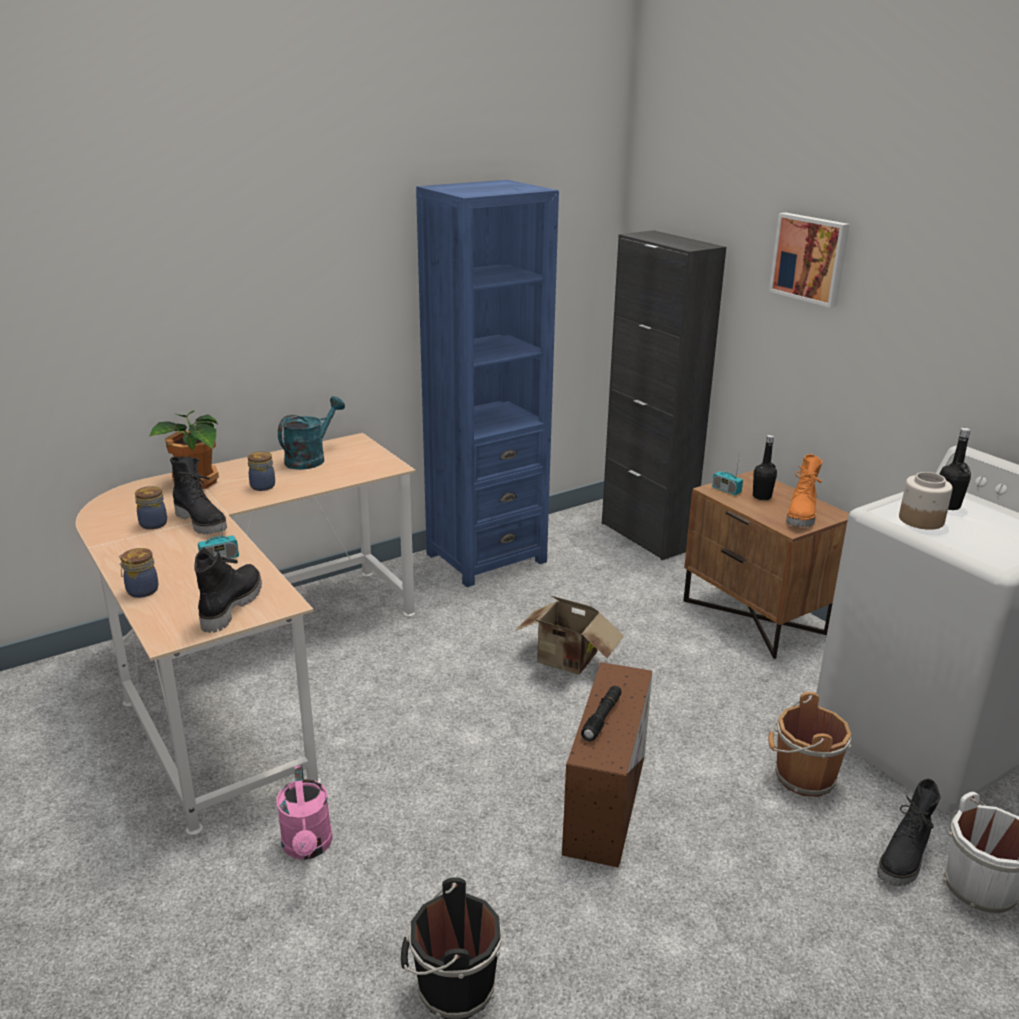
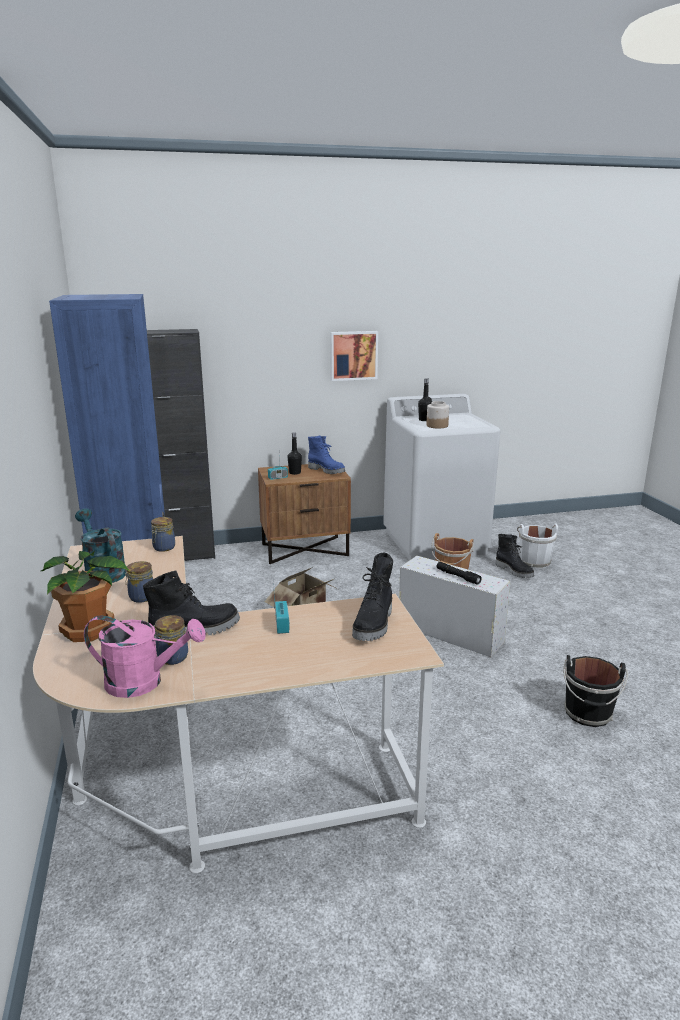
camera: 70 degrees left, 5 degrees down
(141, 590) = (320, 666): jar -> jar (163, 548)
(230, 606) = (375, 624): black boot -> black boot turned 105 degrees counterclockwise
(308, 847) = (458, 758): pink watering can -> pink watering can (144, 682)
(606, 799) = (448, 633): brown storage box -> white storage box
(802, 516) = (327, 470): orange boot -> blue boot
(810, 258) = (268, 323): picture -> picture (353, 355)

